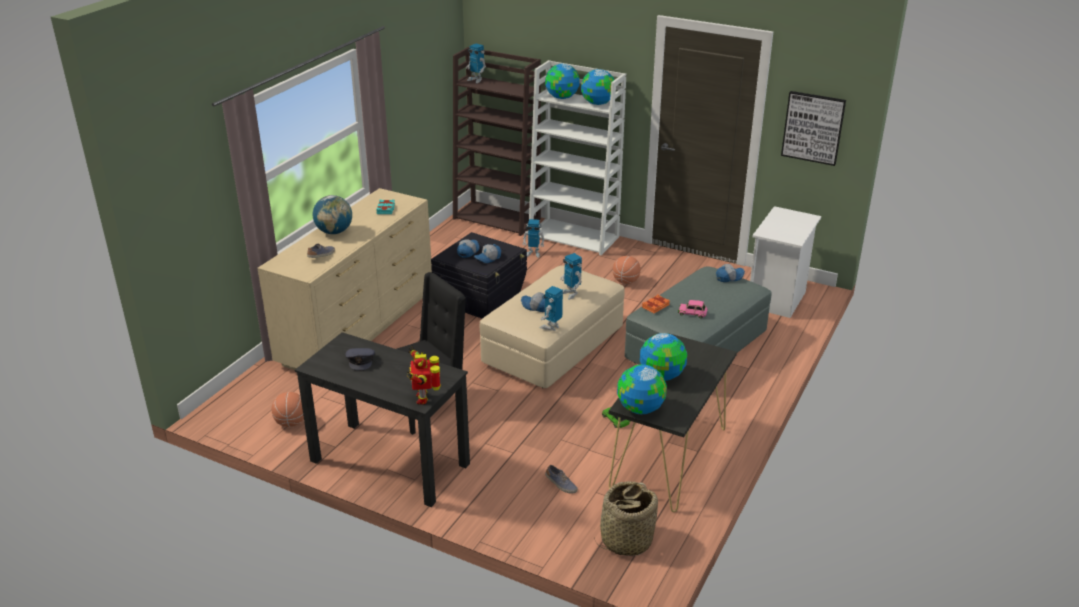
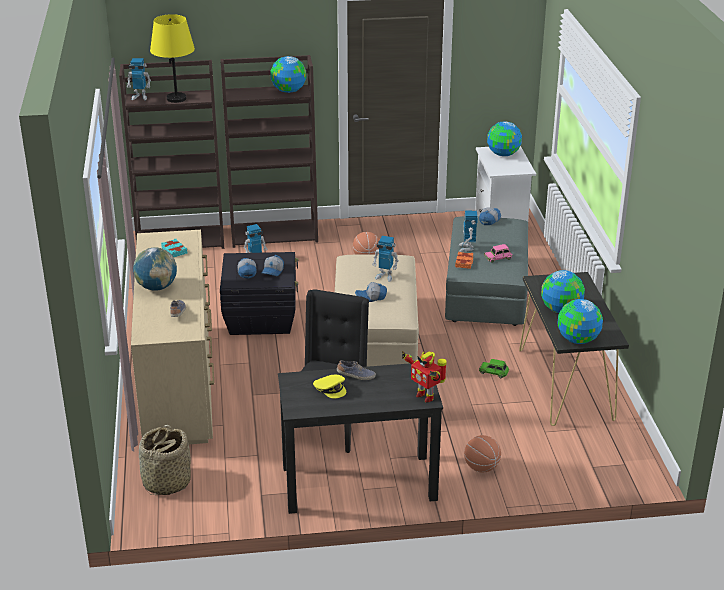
camera: 35 degrees left, 0 degrees up
(291, 422) = (226, 490): basketball -> basketball (481, 467)
(361, 360) = (330, 389): grey cap -> yellow cap
(500, 87) = (176, 98): none -> yellow table lamp
(551, 327) = (405, 309): toy robot -> toy robot (467, 248)
(561, 485) = (513, 438): shoe -> shoe (356, 376)
(562, 97) = (248, 94): globe -> globe (503, 154)
(574, 237) = (275, 233): white bookcase -> brown bookcase
(626, 540) = (606, 455): basket -> basket (166, 482)
(813, 127) = (498, 67): picture -> none

